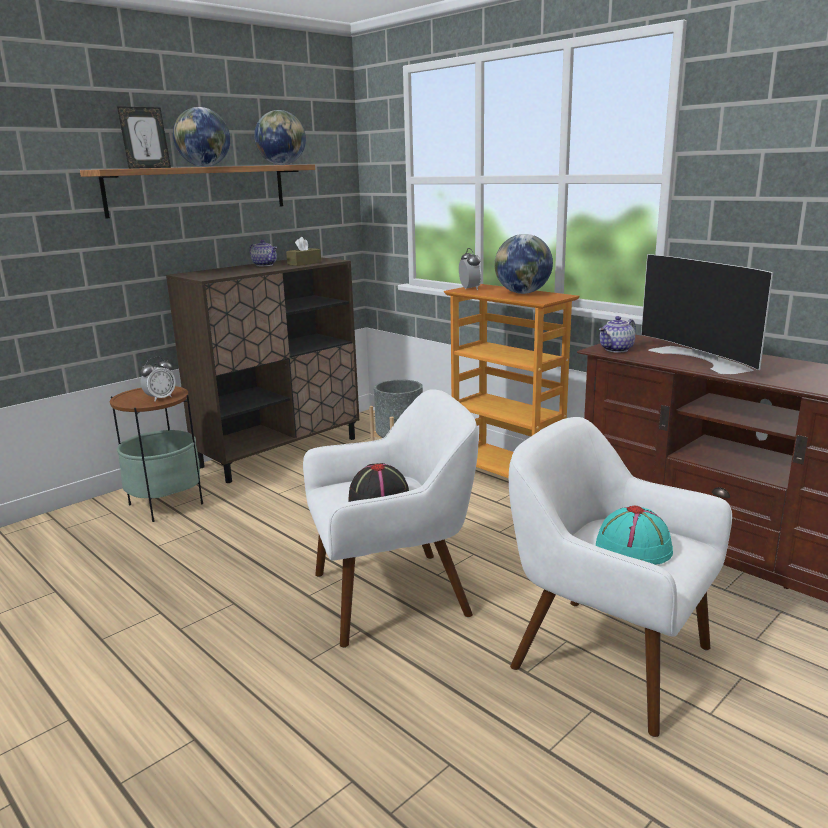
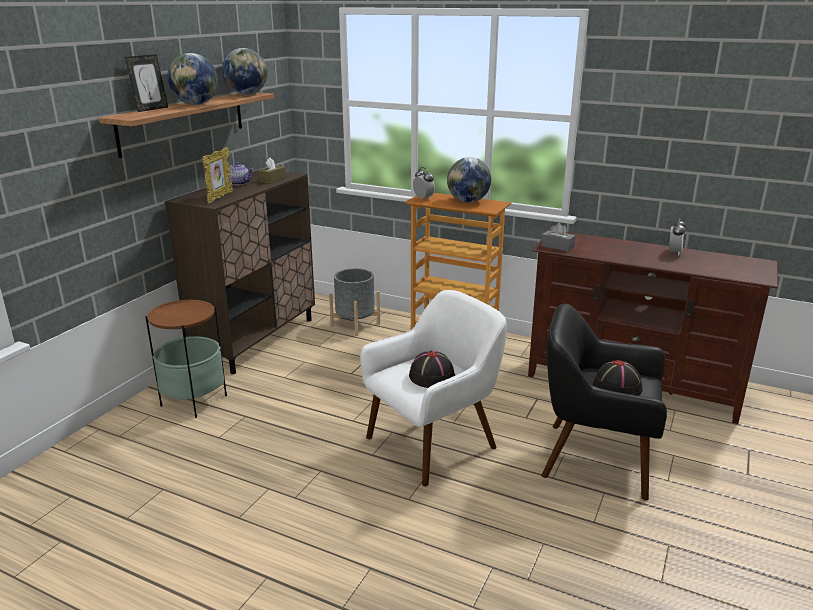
camera: 20 degrees left, 5 degrees up
(160, 398) = (193, 313): alarm clock -> alarm clock (674, 252)
(223, 274) = (220, 197): none -> picture frame
(607, 658) = (594, 459): white armchair -> black armchair
(617, 350) = (557, 246): teapot -> grey tissue box
(634, 548) = (617, 387): turquoise hat -> black hat
(702, 358) = (617, 250): television -> none

